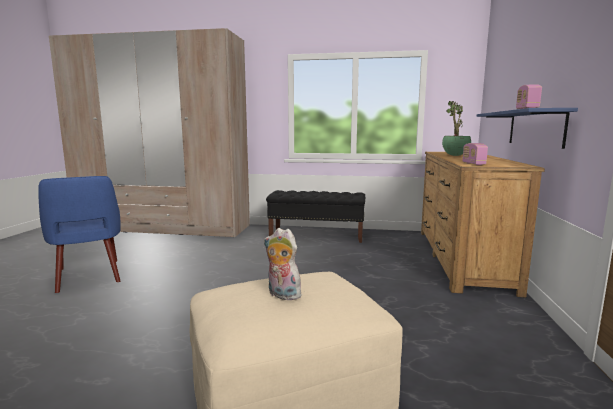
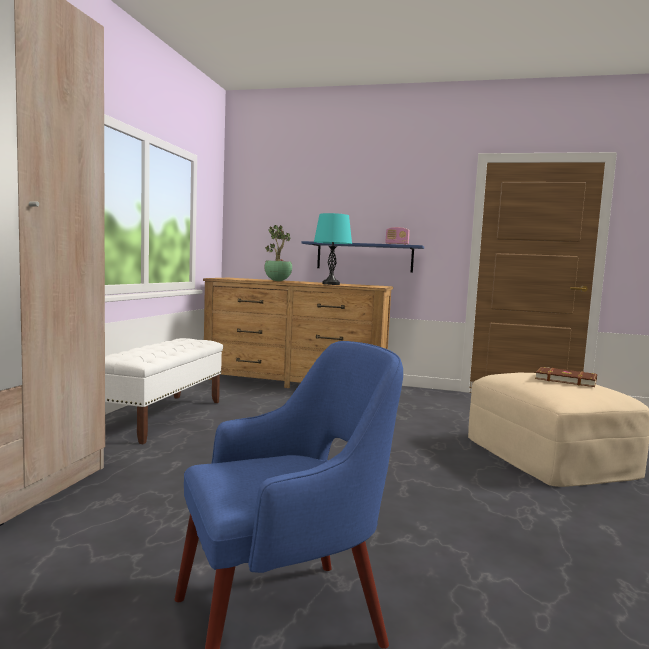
camera: 85 degrees left, 5 degrees down
(282, 295) = (565, 379): plush toy -> brown book
(317, 235) = (162, 417): black bench -> white bench
(458, 160) = (331, 284): none -> turquoise table lamp
(473, 164) = (368, 286): radio -> none

